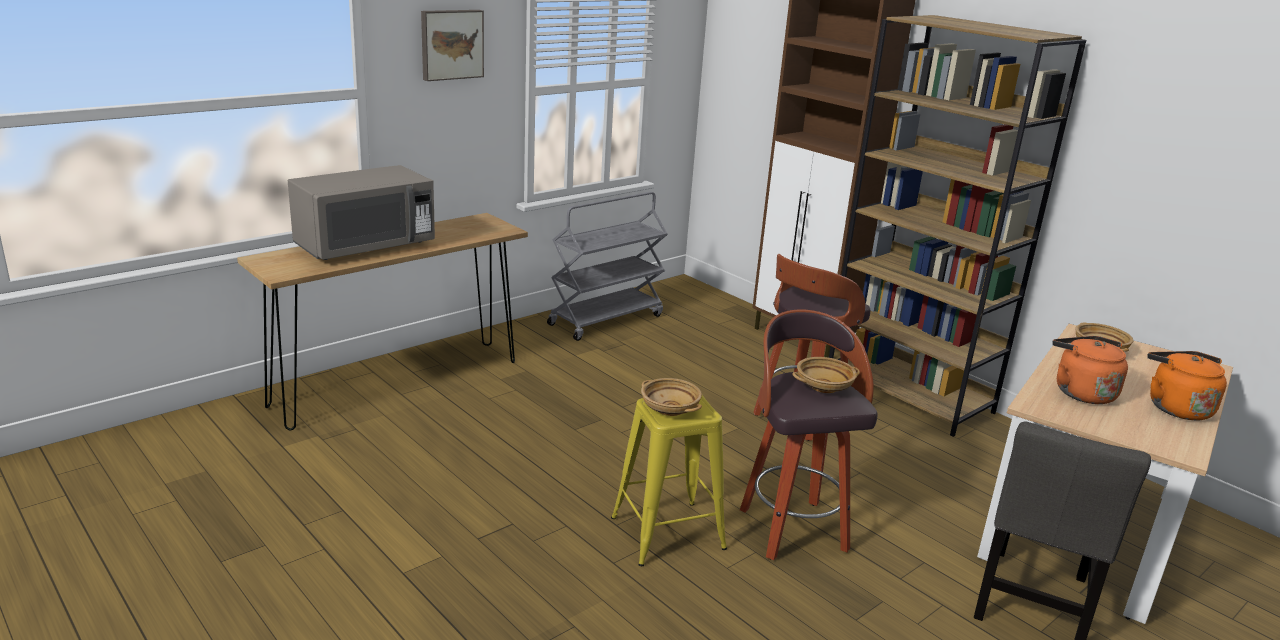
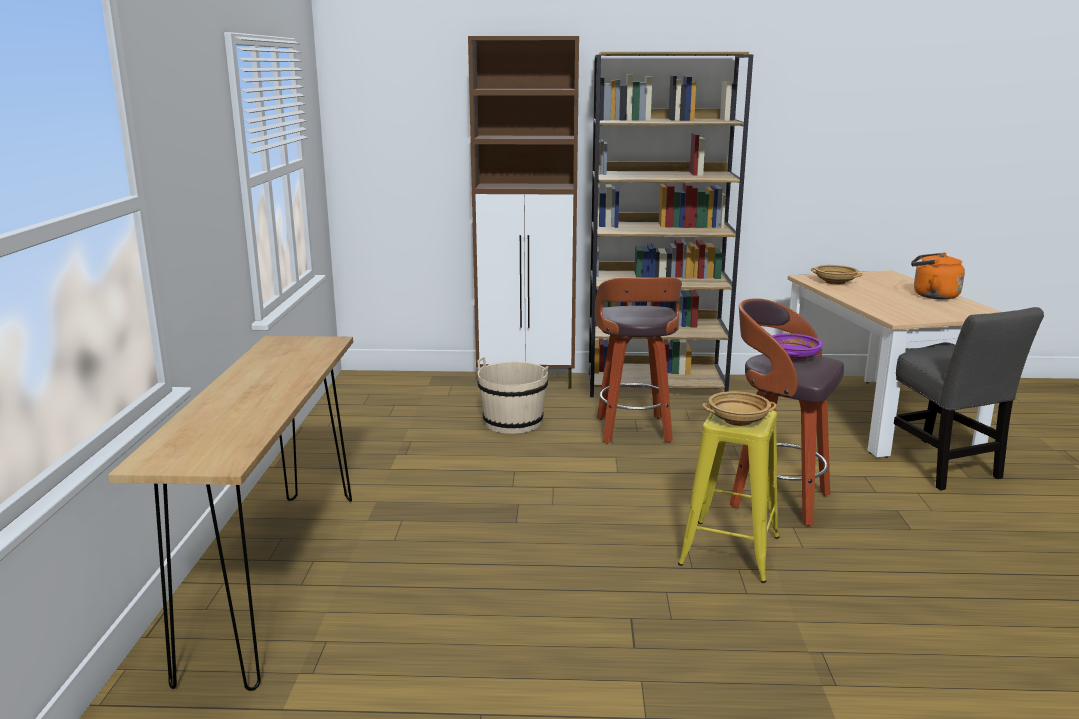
camera: 45 degrees left, 5 degrees down
(365, 246) = (236, 404): grey microwave -> none
(451, 44) = (192, 128): picture -> none
(606, 319) = (354, 430): grey cart -> none
(720, 365) = (513, 422): none -> beige bucket
(823, 387) = (793, 358): beige bowl -> purple bowl
(1081, 392) = (890, 304): orange kettle -> none

